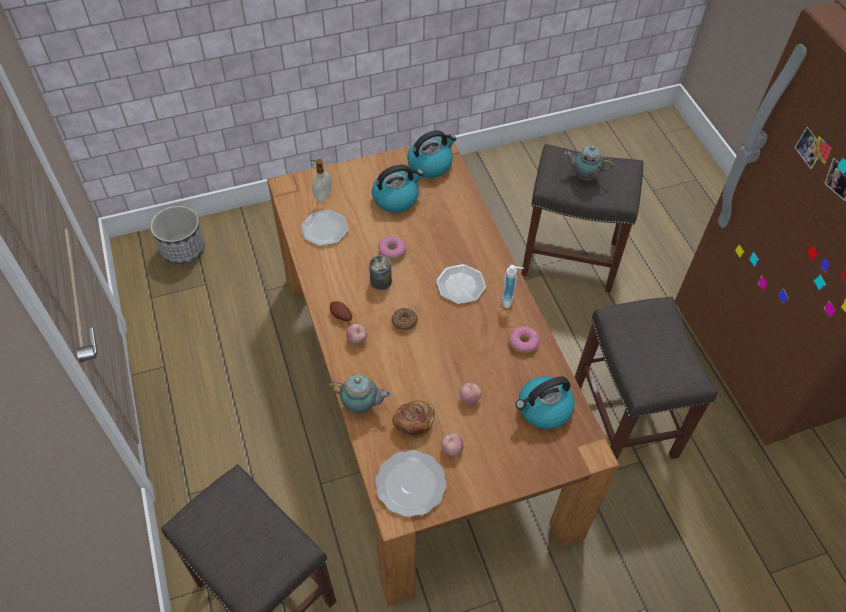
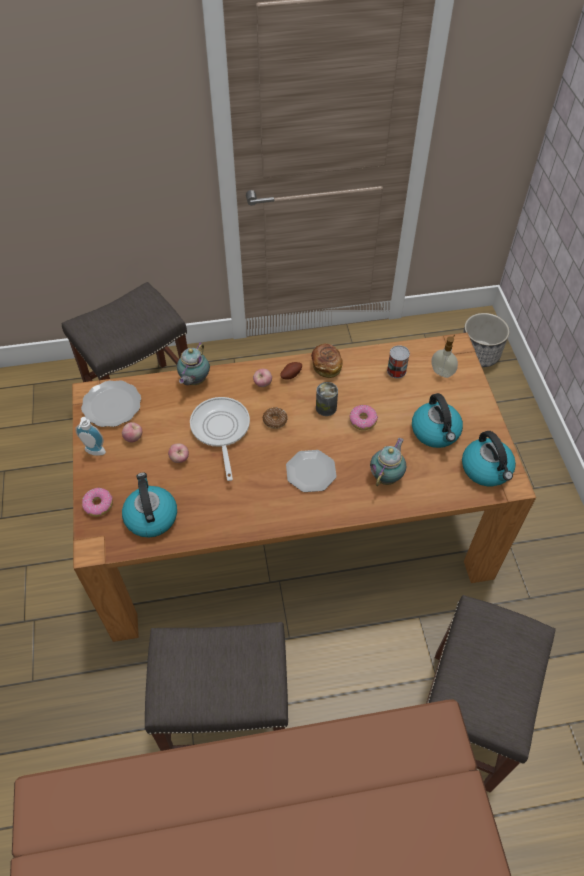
camera: 100 degrees right, 0 degrees up
(324, 229) = (396, 370): plate -> can
(413, 424) = (166, 414): bread -> bread (326, 366)
(426, 367) = (220, 431): none -> frying pan
(509, 299) = (285, 512): soap dispenser -> soap dispenser (94, 453)
(523, 343) = (229, 514): donut -> donut (98, 505)
(584, 176) = (491, 660): teapot -> teapot (387, 476)

